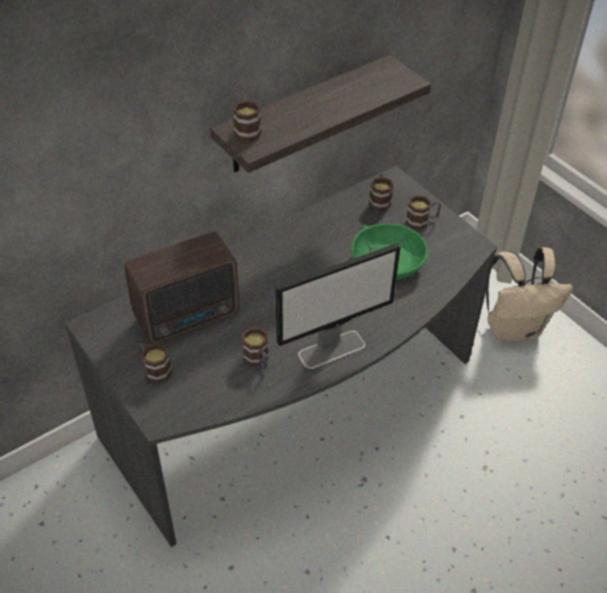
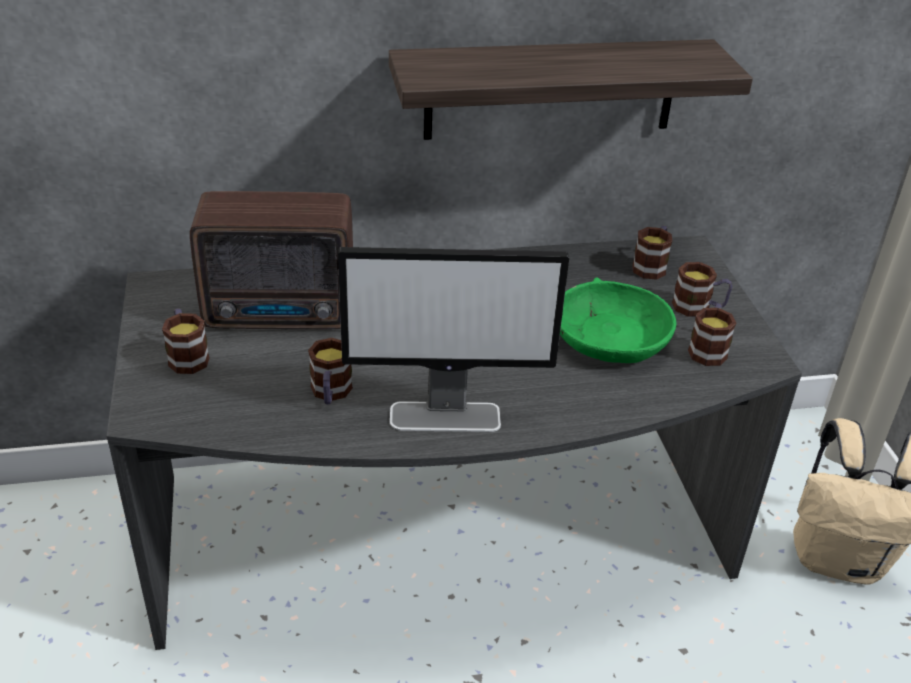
camera: 25 degrees right, 10 degrees down
(247, 129) = (436, 61): mug -> mug (708, 349)

